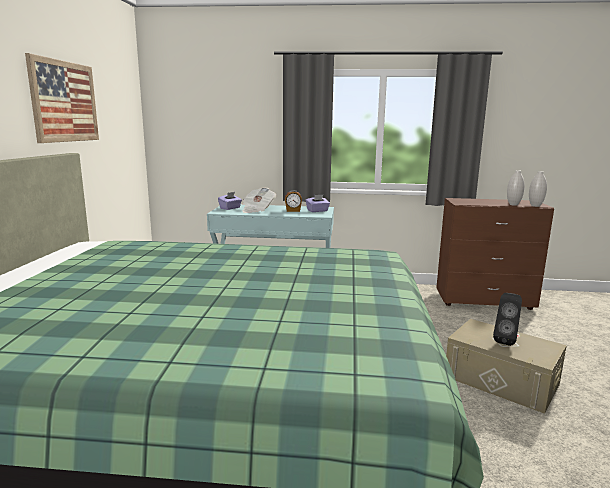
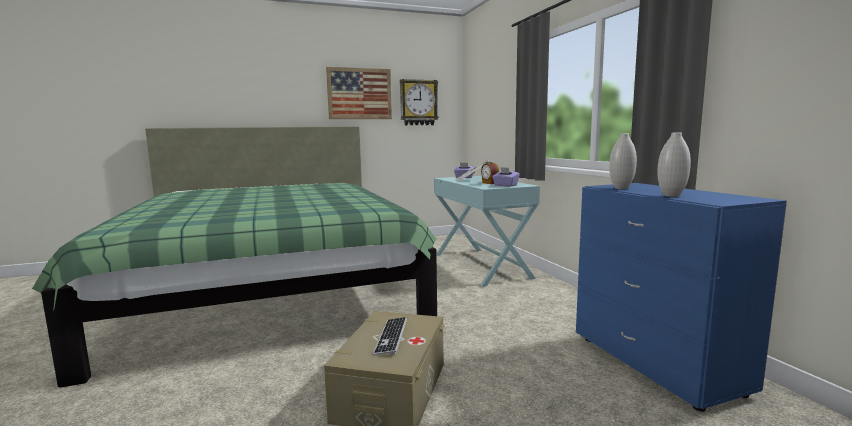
camera: 65 degrees right, 5 degrees down
(114, 116) = (418, 102): none -> wall clock
(485, 301) = (656, 365): brown dresser -> blue dresser
(505, 340) = (391, 337): black speaker -> keyboard
(535, 206) = (700, 201): white vase -> white vase (621, 188)

